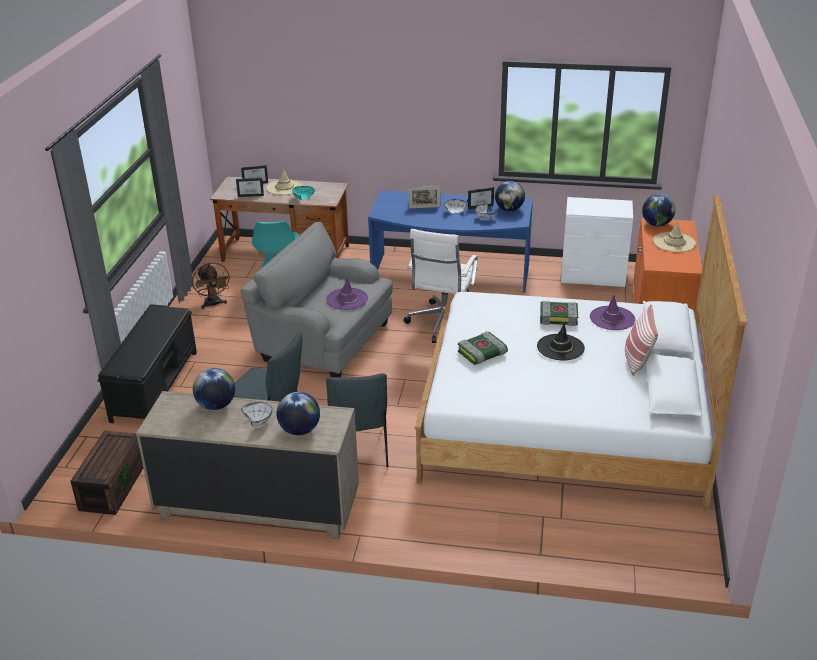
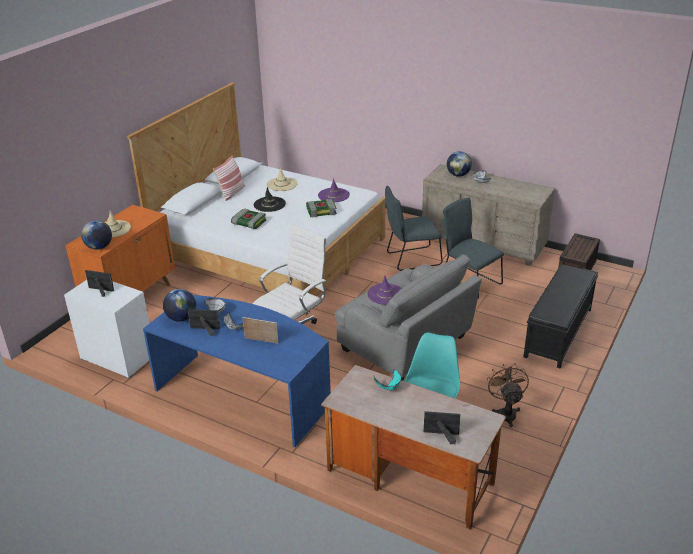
camera: 160 degrees left, 0 degrees up
(216, 405) = (506, 193): globe -> none
(251, 195) = (450, 409): picture frame -> picture frame (99, 290)
(284, 187) = (404, 414): beige hat -> beige hat (282, 184)
(360, 451) = (411, 259): grey chair -> grey chair turned 120 degrees counterclockwise
(612, 318) = (214, 217): purple hat -> purple hat (333, 195)

